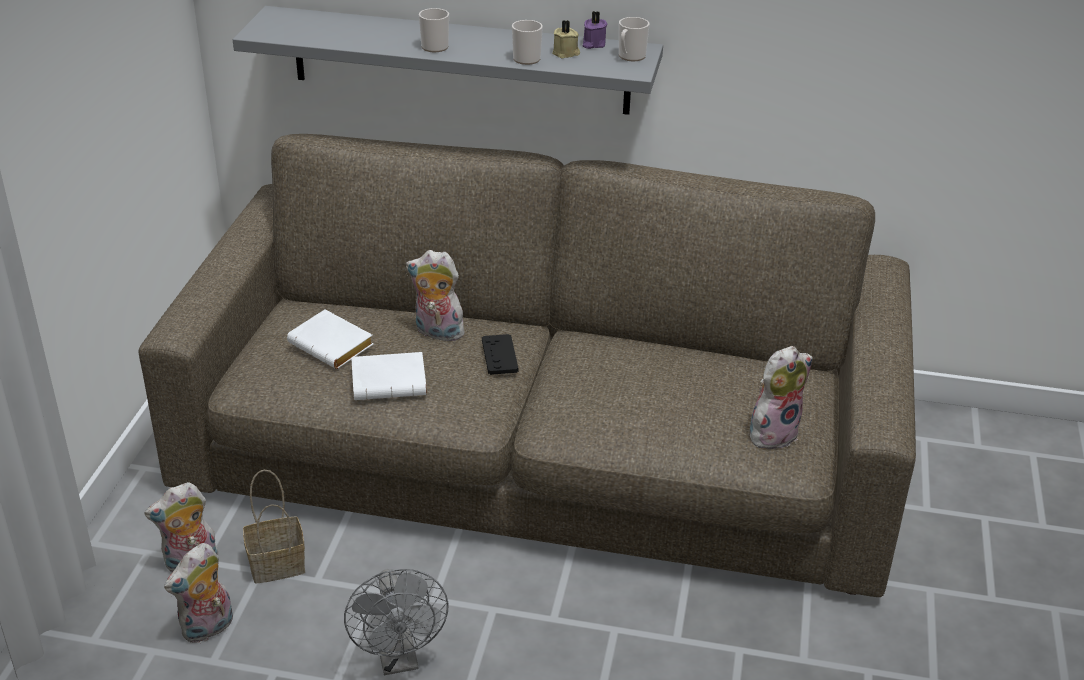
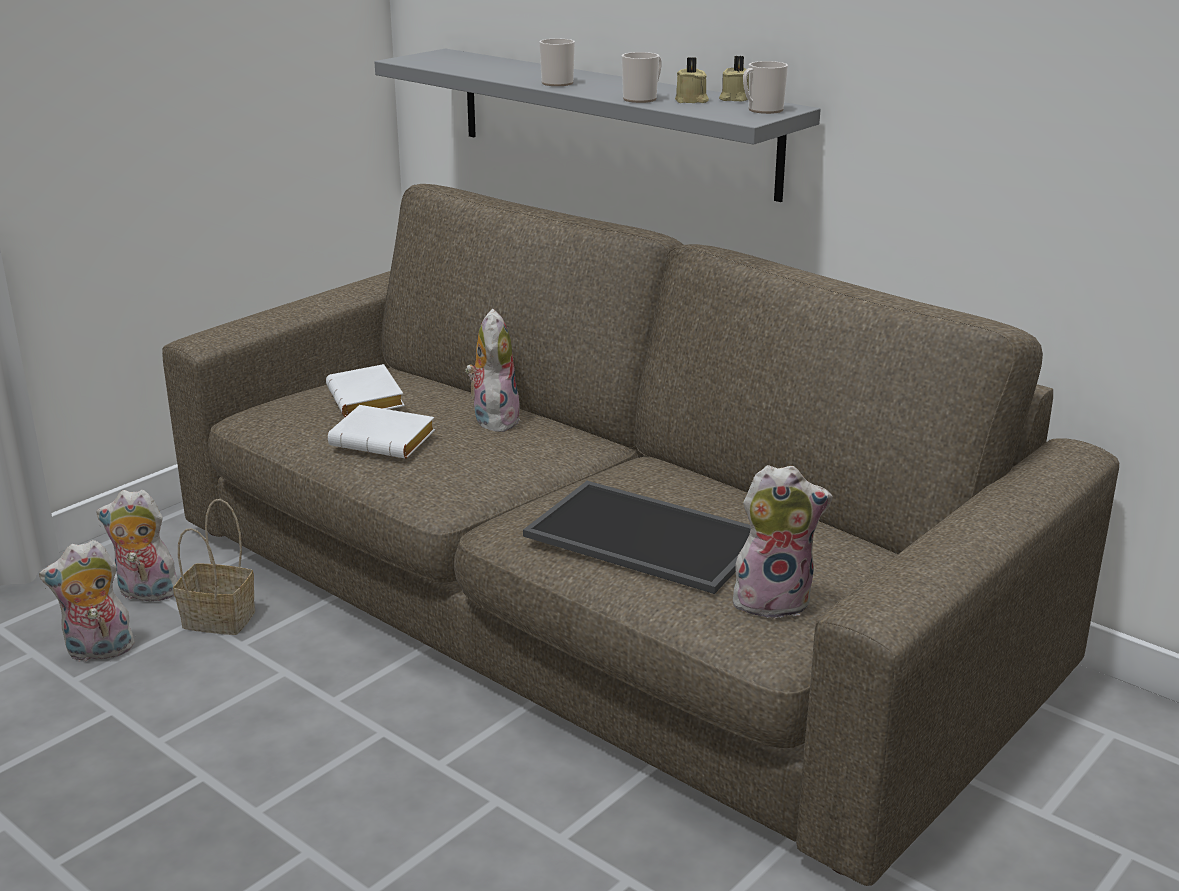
camera: 30 degrees right, 10 degrees down
(399, 659) = (239, 743): grey fan -> none
(437, 333) = (493, 420): plush toy -> plush toy turned 45 degrees clockwise
(499, 355) = (532, 450): black game controller -> none
(593, 44) = (735, 99): purple candle -> beige candle
(659, 408) = (649, 535): none -> tray

